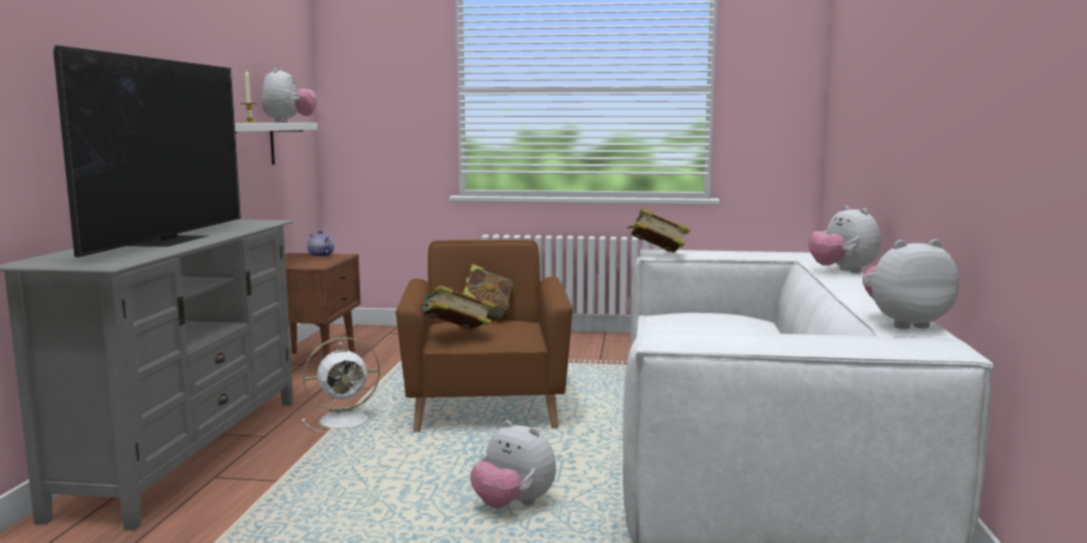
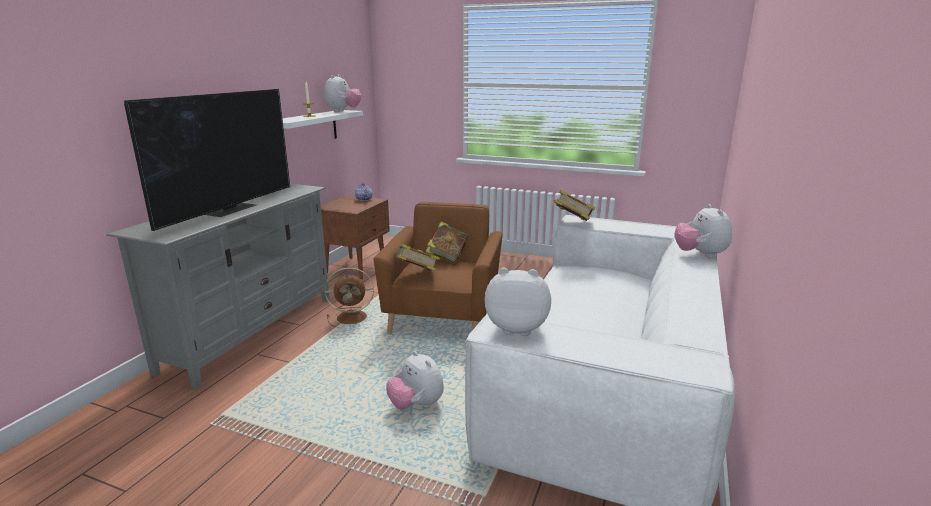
camera: 15 degrees right, 10 degrees up
(346, 420) = (353, 317): white fan -> brown fan
(904, 324) = (697, 329): plush toy -> plush toy (517, 328)

